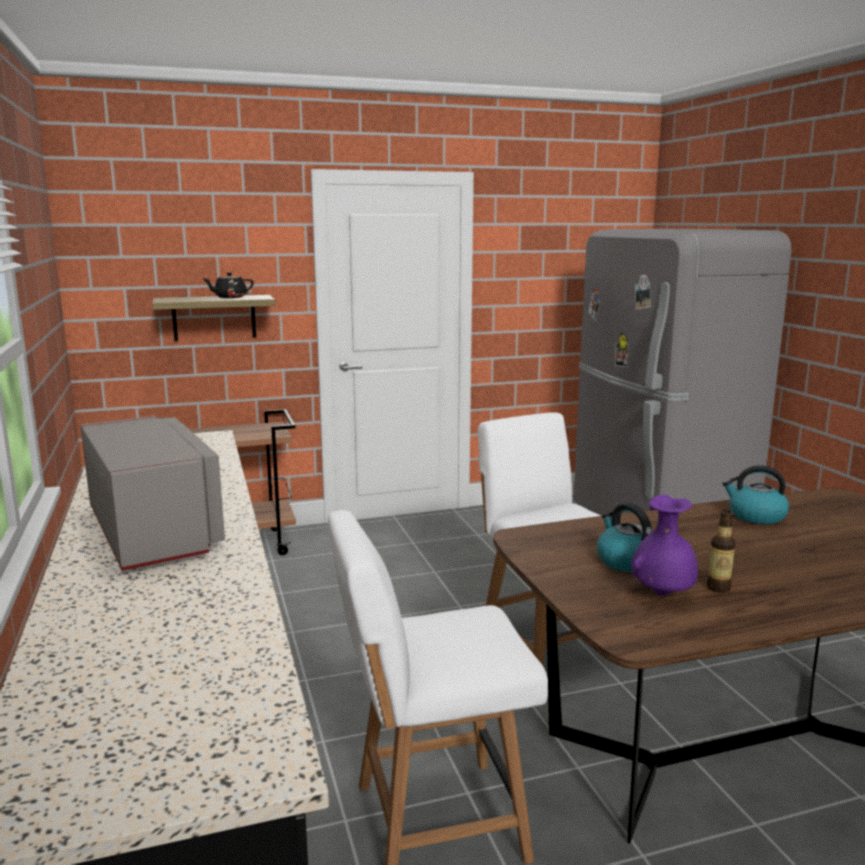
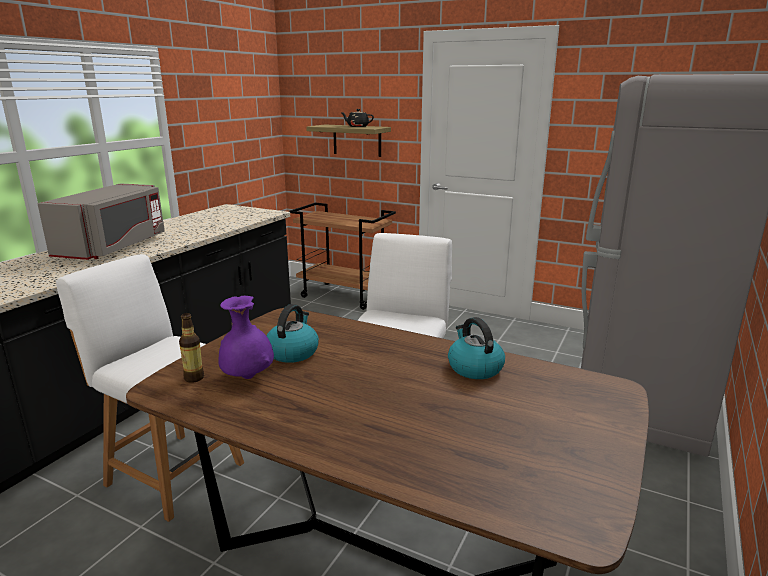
camera: 45 degrees right, 5 degrees up
(718, 588) = (287, 392): bottle -> bottle (194, 378)

